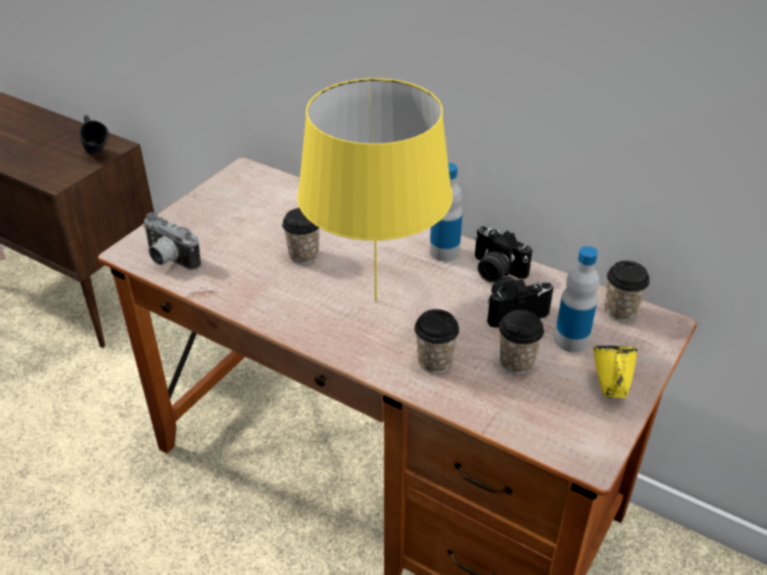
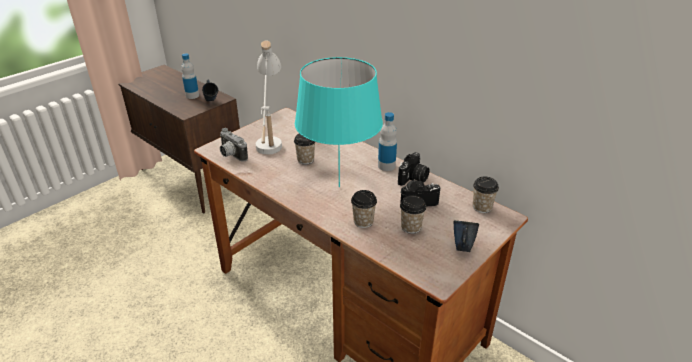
camera: 10 degrees right, 5 degrees down
(229, 218) = (270, 137): none -> white table lamp
(375, 300) = (338, 187): yellow table lamp -> turquoise table lamp
(495, 271) = (413, 178): camera -> camera turned 105 degrees counterclockwise
(571, 340) = (447, 219): bottle -> bottle (192, 96)
(609, 388) = (462, 247): yellow mug -> blue mug

